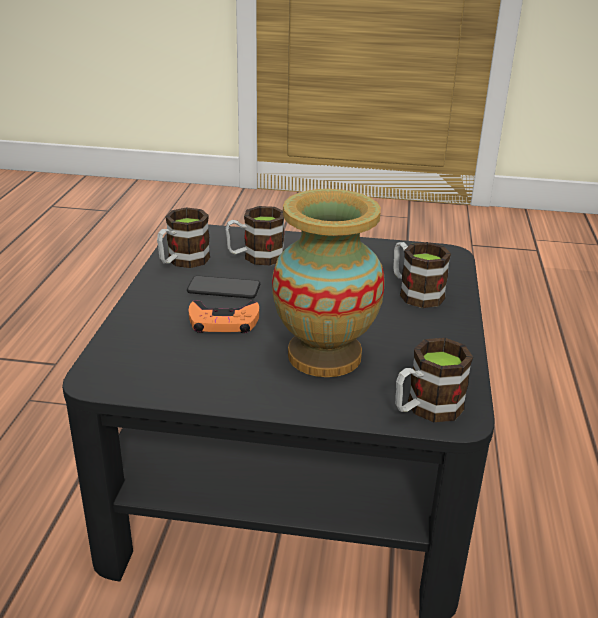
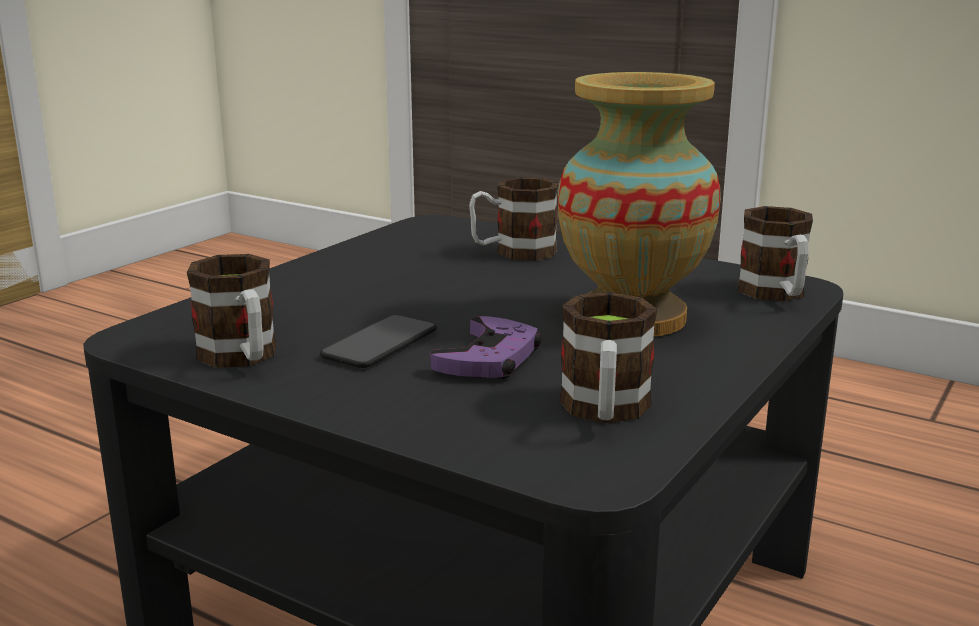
camera: 65 degrees left, 10 degrees down
(223, 322) = (489, 359): orange game controller -> purple game controller
(255, 257) = (301, 309): mug -> mug (605, 412)

